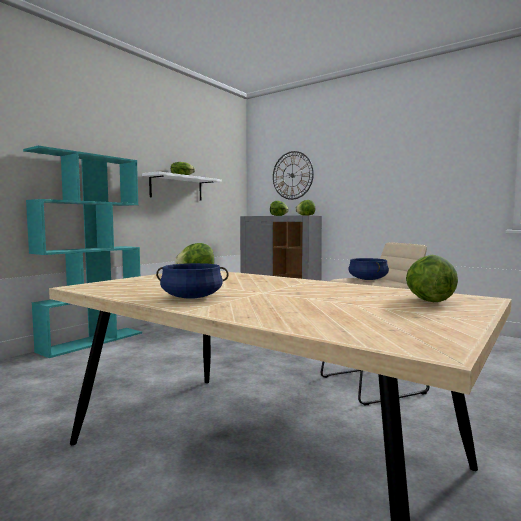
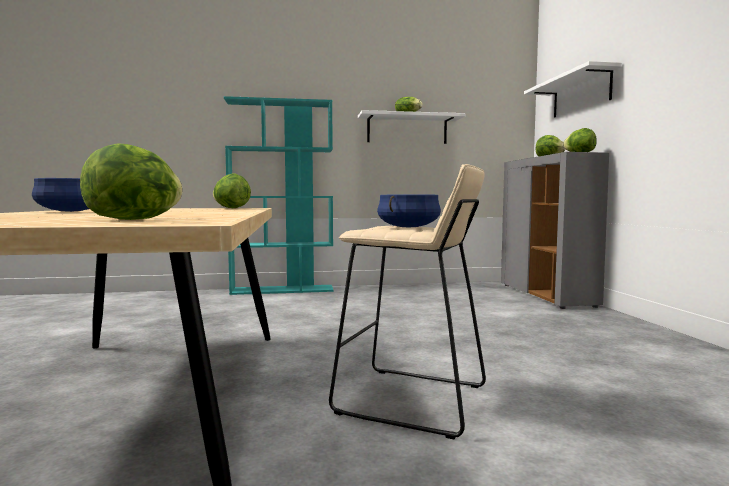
camera: 45 degrees right, 0 degrees up
(292, 175) = (581, 94): wall clock -> white shelf

